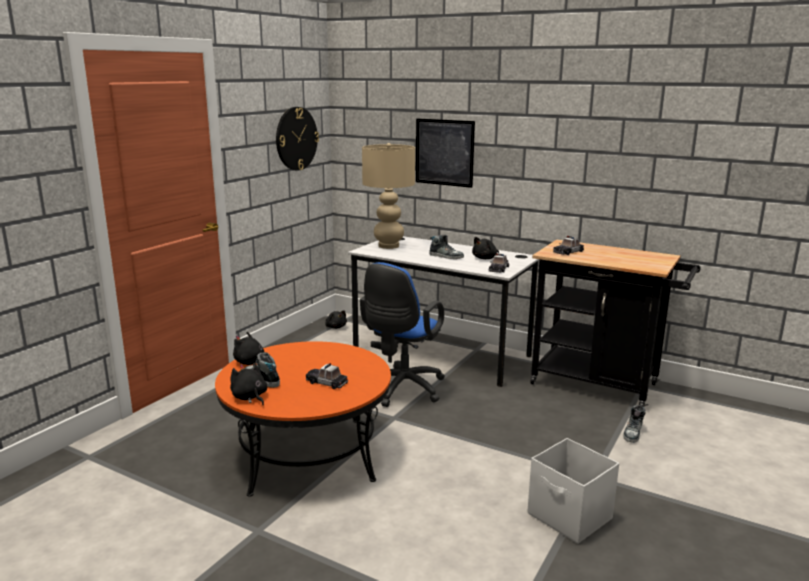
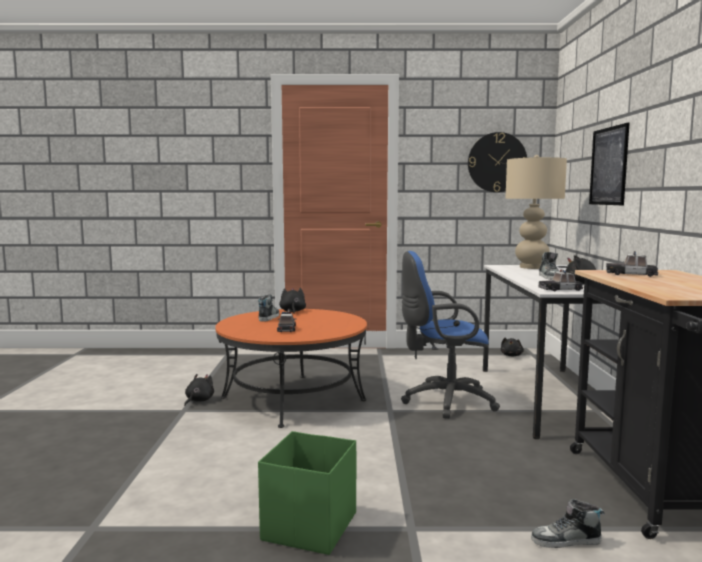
camera: 60 degrees right, 10 degrees down
(250, 397) = (238, 320): black plush toy -> black plush toy (198, 400)
(570, 517) = (308, 527): white storage box -> green storage box

